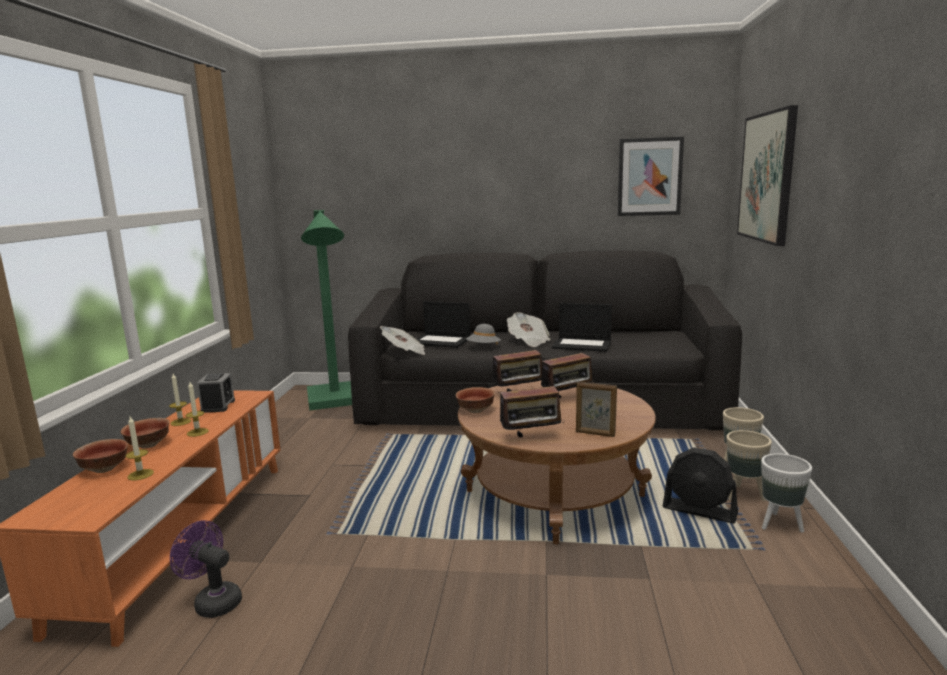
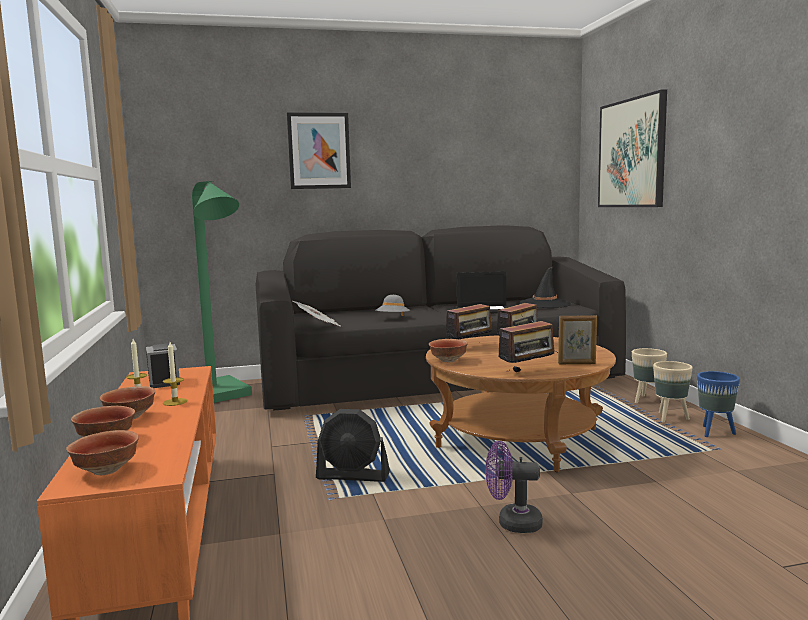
camera: 20 degrees left, 5 degrees down
(64, 505) = (105, 471): none -> bowl
(140, 474) = (162, 438): candle -> none
(213, 601) = (262, 573): purple fan -> purple fan (512, 523)
(441, 341) = (343, 317): laptop -> none
(528, 341) = (430, 311): newspaper -> none
(649, 177) = (514, 159): picture -> picture (319, 151)
(657, 341) = (545, 304): none -> black hat
(700, 511) = (648, 432): black fan -> black fan (353, 476)
(780, 524) = (715, 432): white planter -> blue planter

